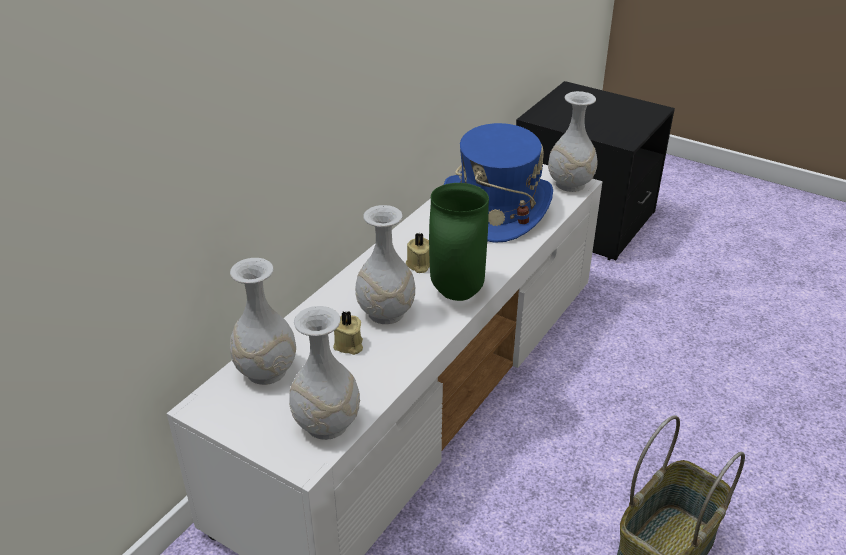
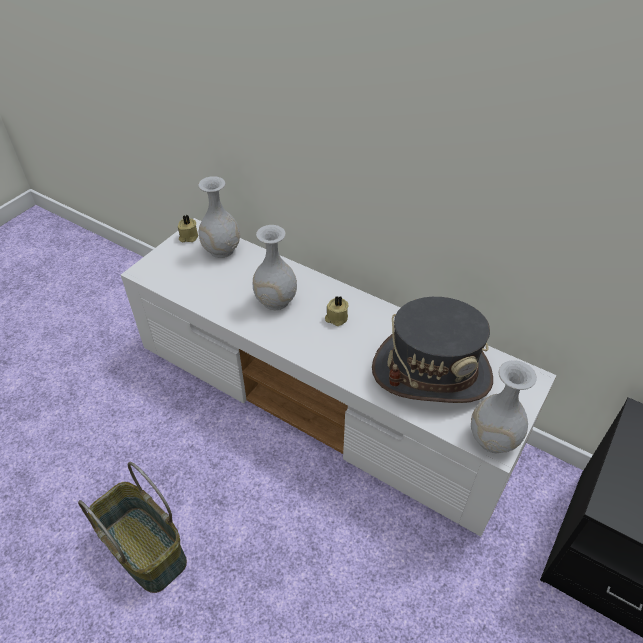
camera: 90 degrees right, 10 degrees up
(326, 424) = (169, 278): white vase -> none
(348, 345) = (241, 284): beige candle -> beige candle (188, 237)
(458, 293) = (297, 341): green vase -> none
(496, 208) = (432, 372): blue hat -> grey hat

